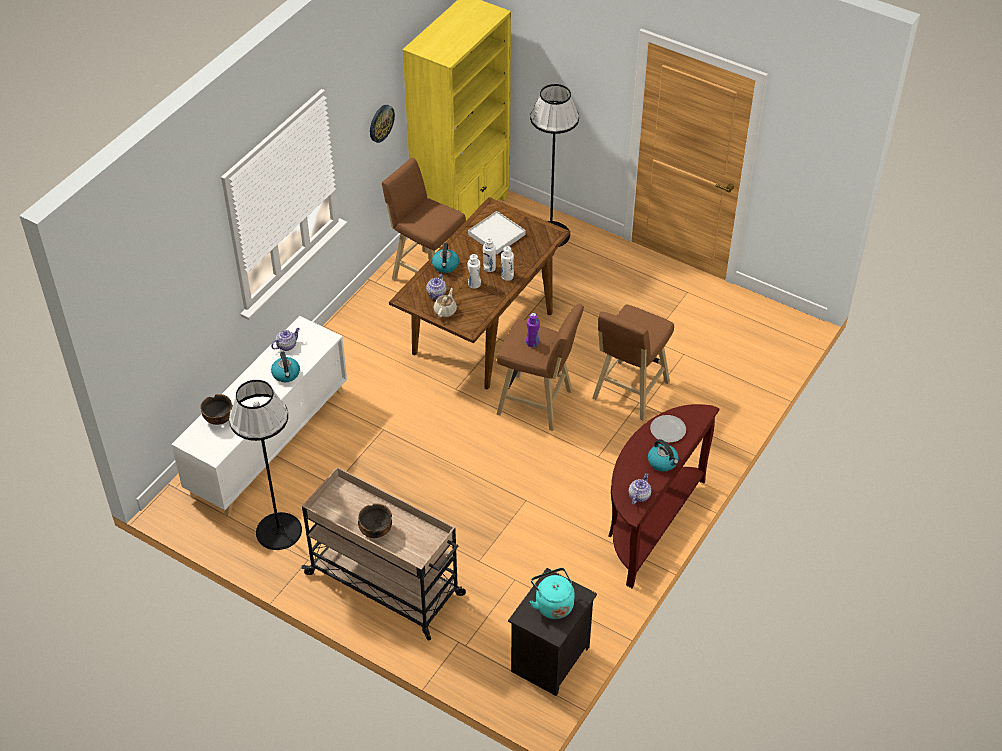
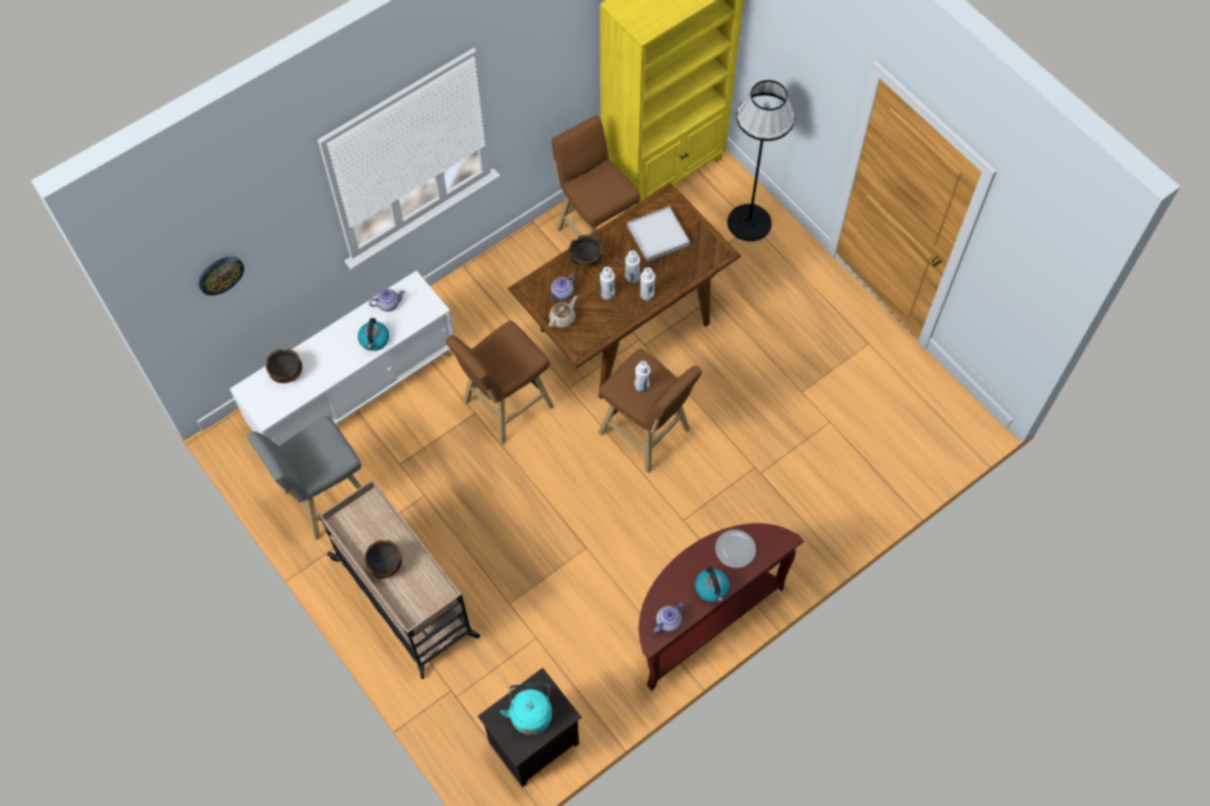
camera: 20 degrees right, 15 degrees up
(278, 531) = (325, 500): black floor lamp -> grey stool
(381, 123) = (561, 76): wall clock -> wall clock (220, 274)
(445, 266) = (586, 260): kettle -> bowl
(532, 343) = (641, 385): purple bottle -> white bottle
(629, 393) = (749, 452): brown stool -> brown stool (504, 406)

